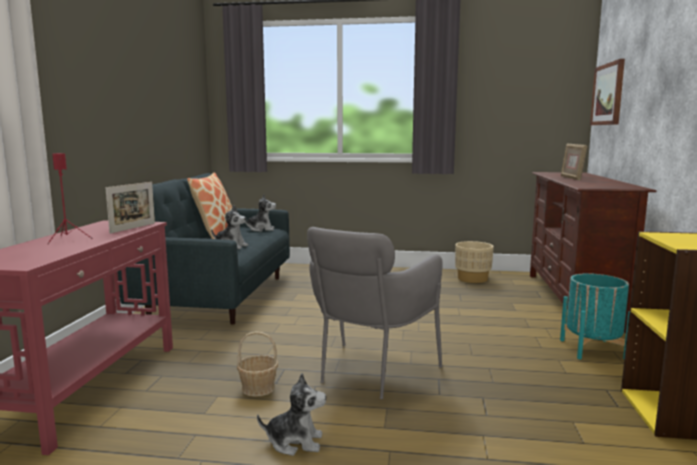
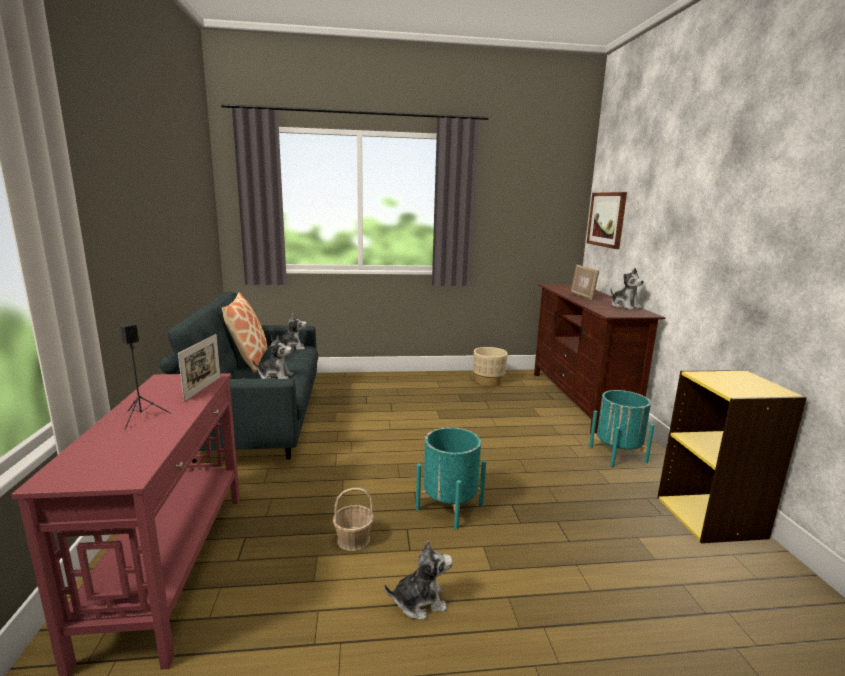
camera: 15 degrees left, 5 degrees up
(67, 239) = (142, 417): red speaker -> black speaker
(369, 374) = (449, 507): grey armchair -> turquoise planter
(614, 183) = (624, 306): none -> plush toy

